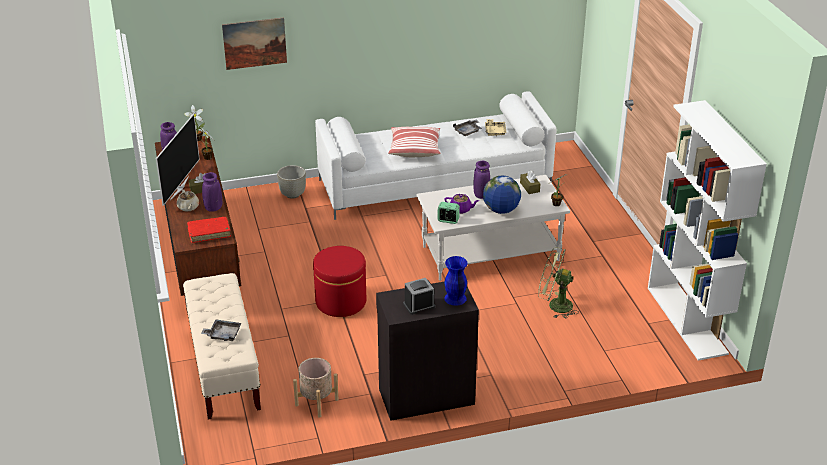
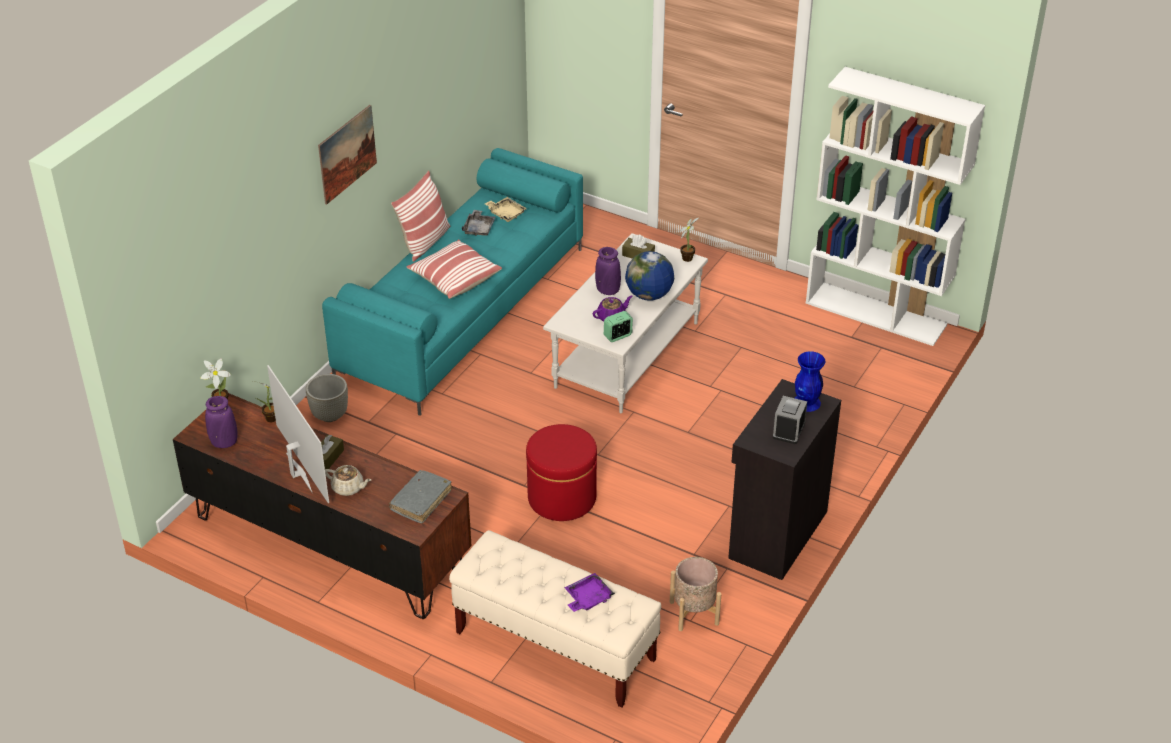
camera: 45 degrees left, 5 degrees up
(209, 233) = (421, 501): red book -> grey book
(213, 208) = (378, 471): purple vase -> none
(223, 334) = (587, 598): grey tray -> purple tray
(254, 43) = (251, 235): picture -> picture (347, 154)
(429, 124) = (425, 242): none -> pillow
(435, 183) = (462, 311): white sofa -> turquoise sofa
(554, 305) = (756, 370): green fan -> none

